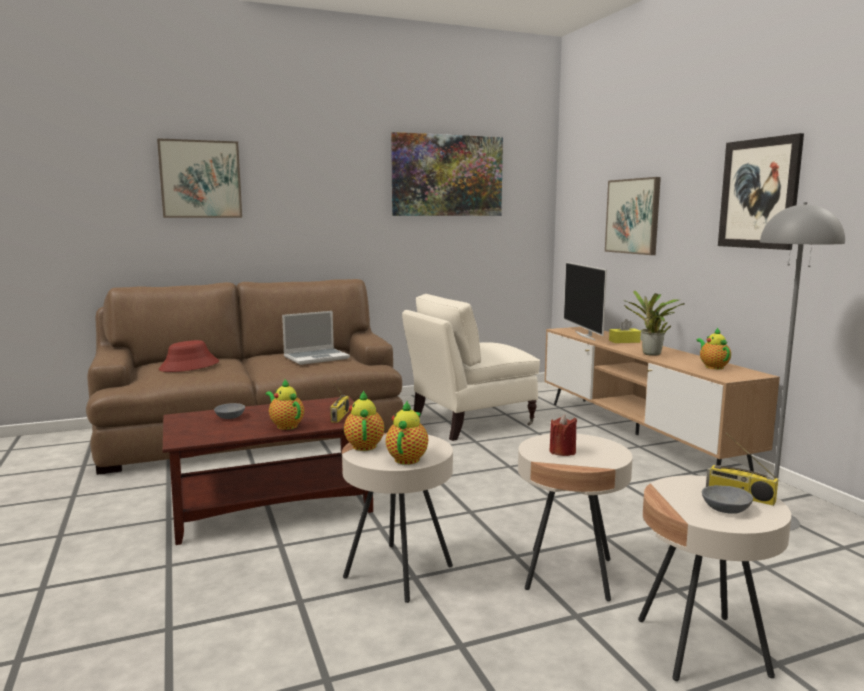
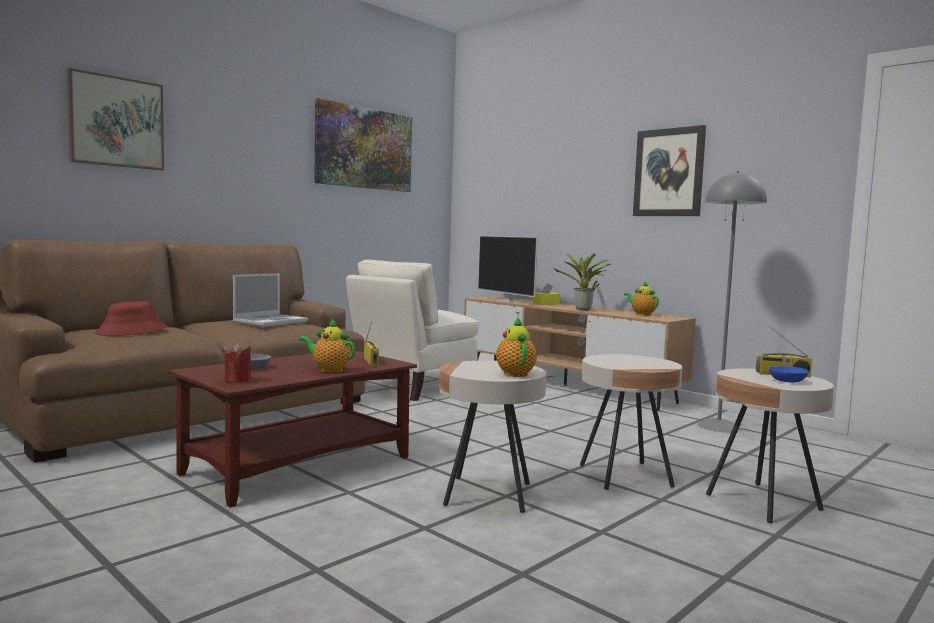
camera: 25 degrees left, 5 degrees down
(364, 445) = (458, 369): teapot -> none
(562, 452) = (625, 363): red candle -> red candle (238, 380)
(633, 216) = (543, 194): picture -> none
(725, 507) = (786, 380): grey bowl -> blue bowl

